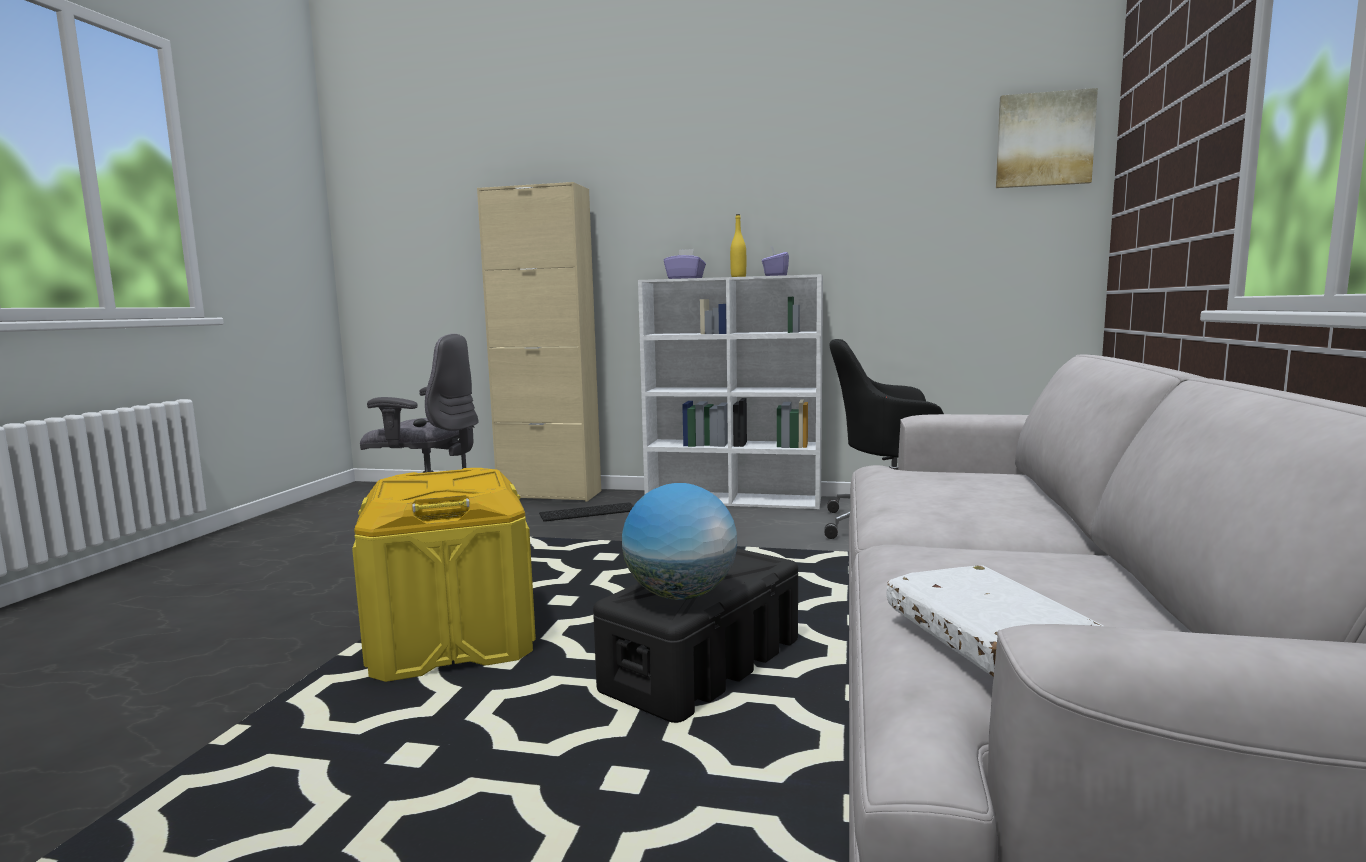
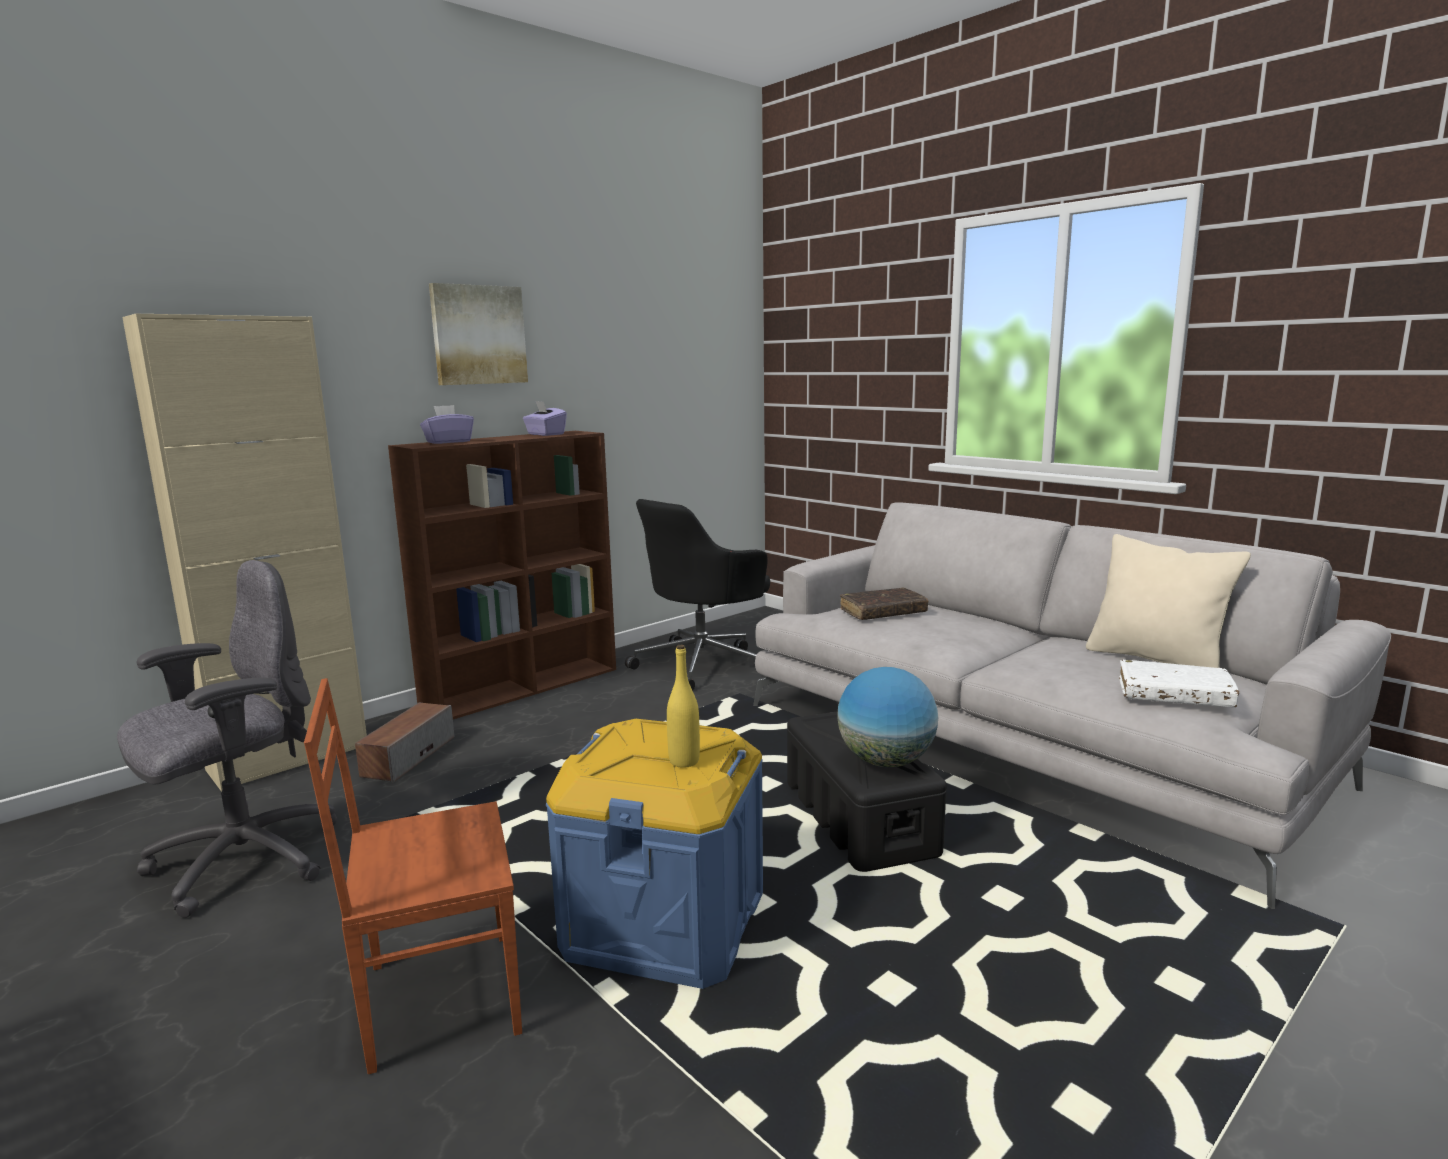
camera: 55 degrees left, 5 degrees up
(326, 609) = (439, 997): none -> brown chair
(452, 640) = (665, 921): yellow storage box -> blue storage box
(589, 512) = (408, 756): keyboard -> speaker
(735, 500) = (523, 687): white bookcase -> brown bookcase
(738, 277) = (514, 437): yellow bottle -> yellow bottle (684, 761)
(953, 480) = (883, 612): none -> brown book
(1044, 140) = (724, 306): picture -> picture (478, 335)
(1138, 611) = (1156, 660): none -> beige pillow

